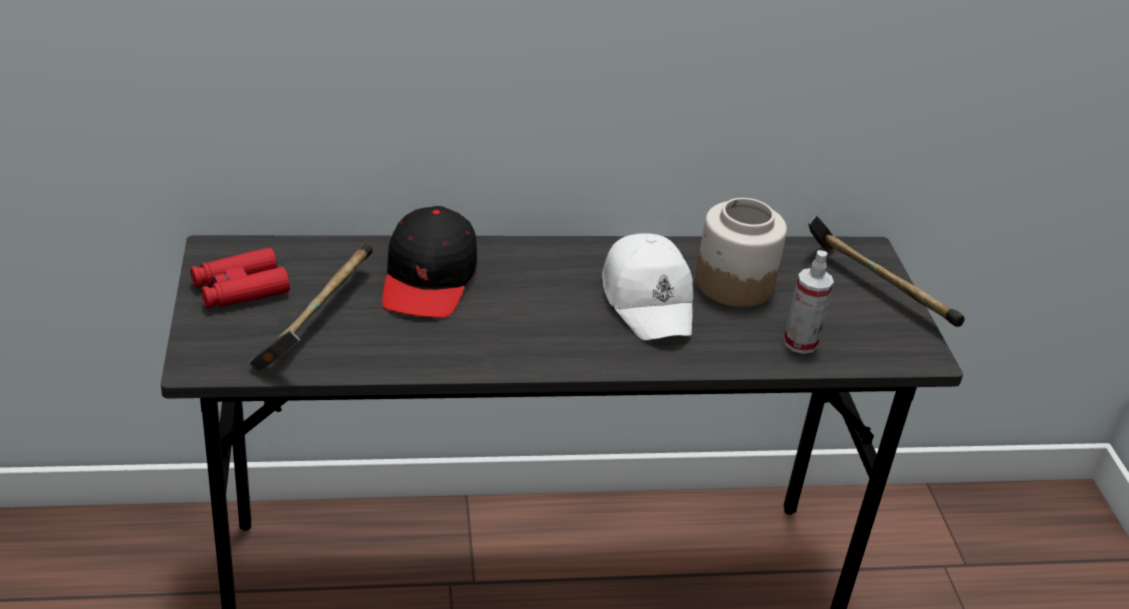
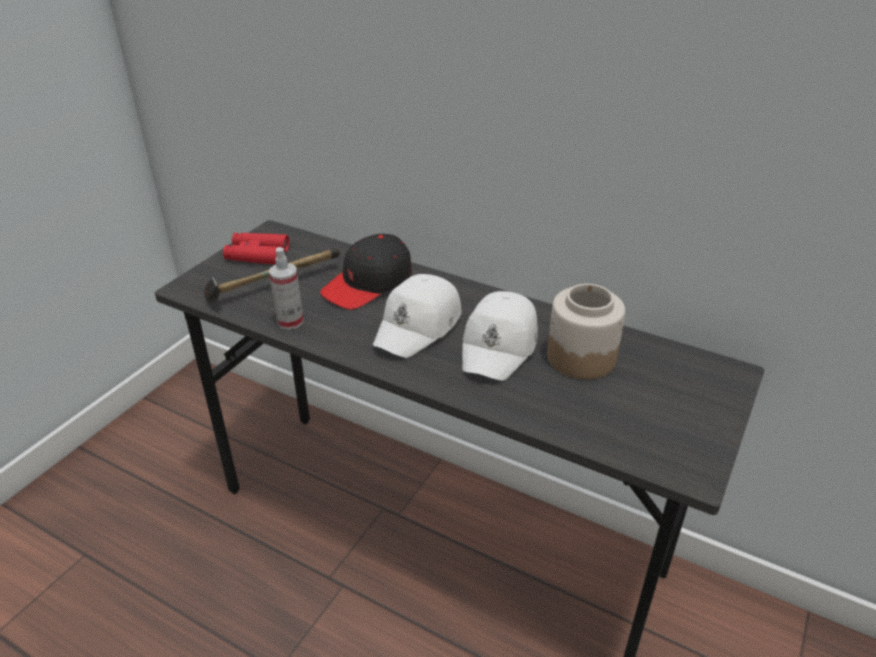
camera: 40 degrees right, 0 degrees up
(545, 309) = (419, 326): none -> white cap
(800, 343) = (588, 420): spray bottle -> spray bottle (290, 322)
(876, 289) = (706, 404): hammer -> none

